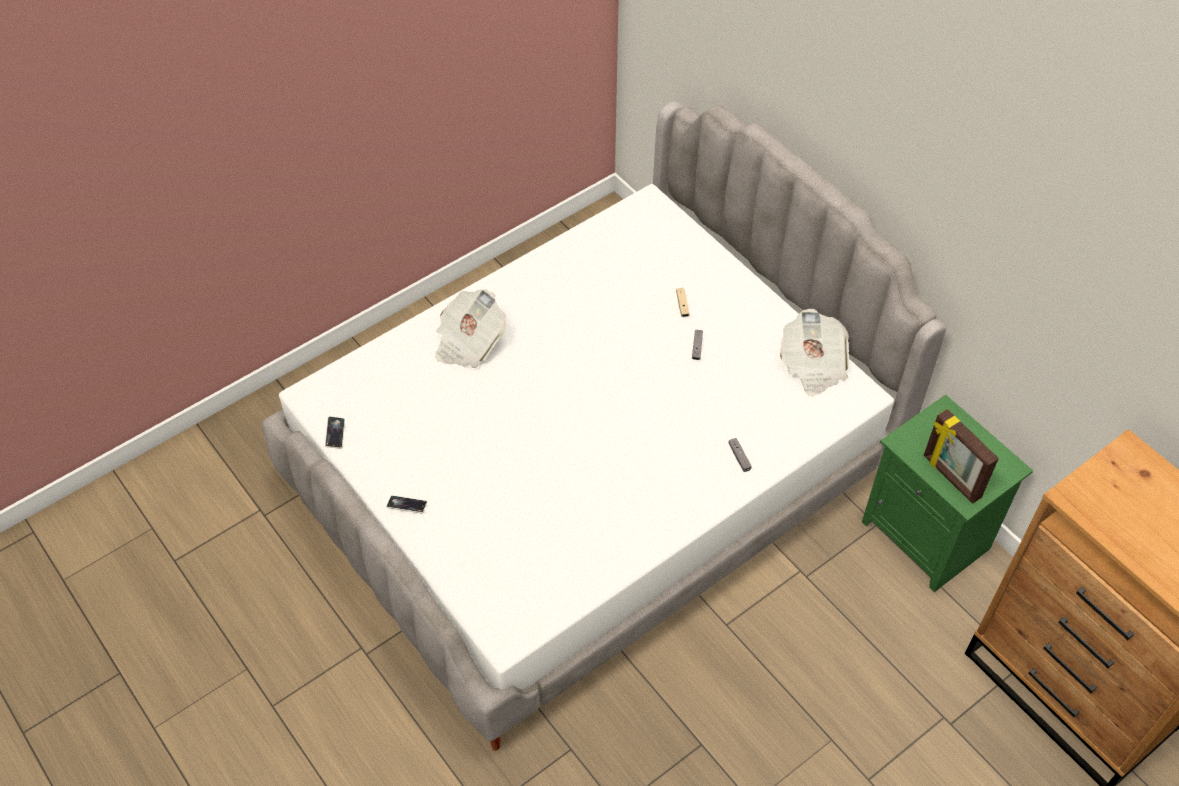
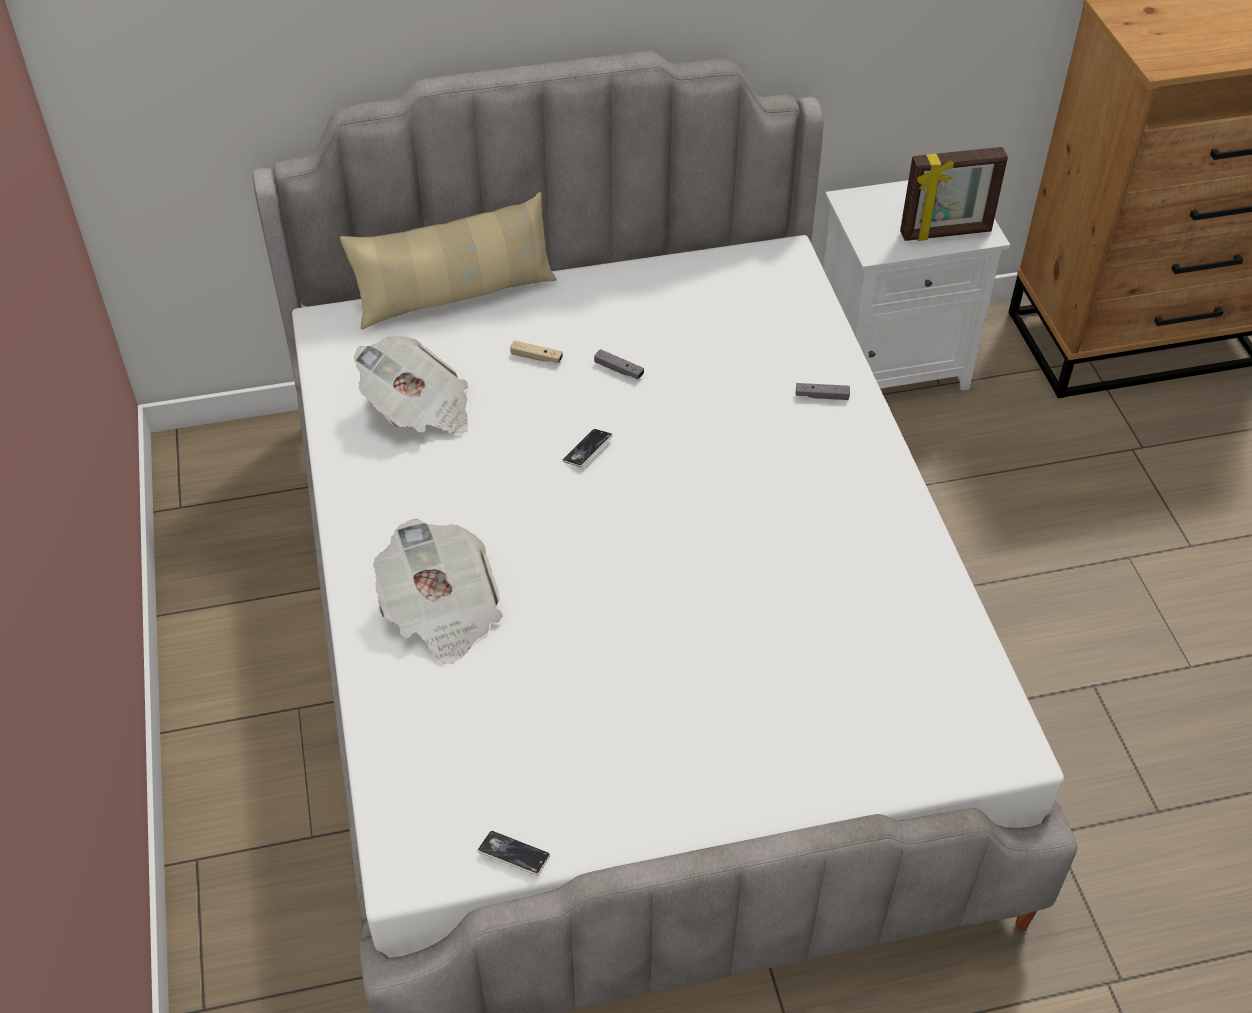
camera: 65 degrees left, 5 degrees down
(407, 505) = (714, 797): phone -> phone (587, 450)
(709, 247) = (455, 296): none -> beige pillow
(812, 366) = (716, 279): newspaper -> newspaper (419, 410)
(928, 535) = (892, 362): green nightstand -> white nightstand

